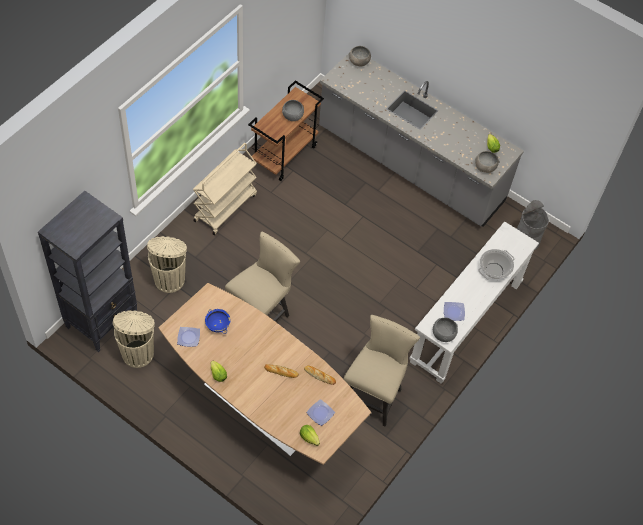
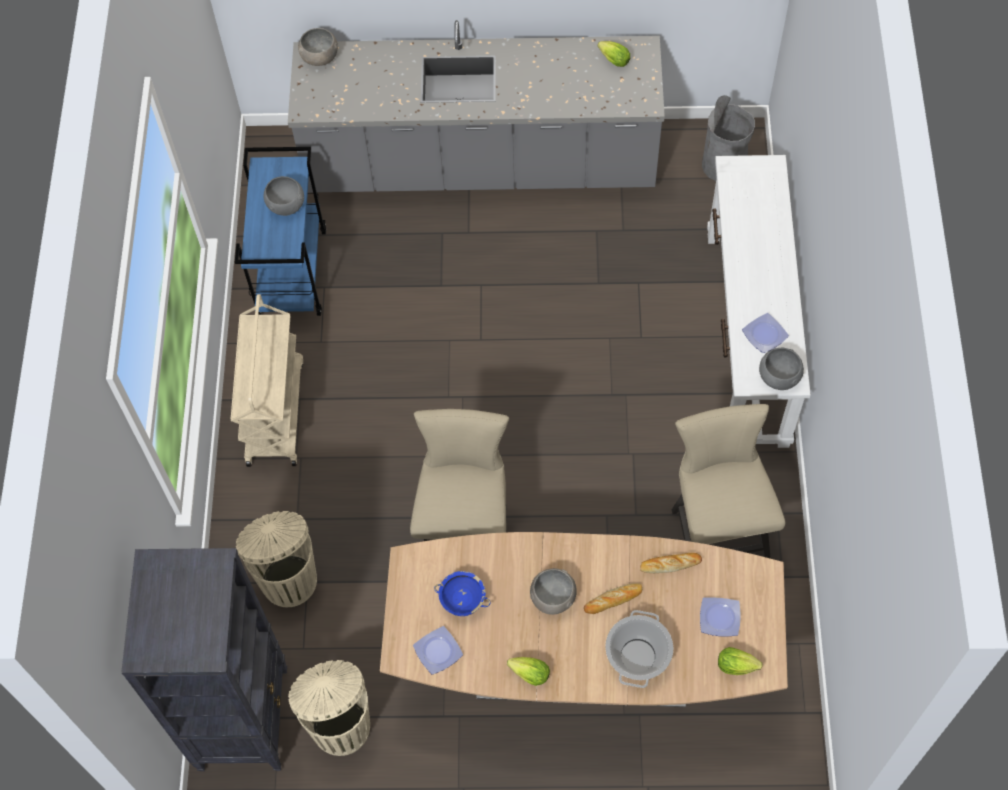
camera: 30 degrees left, 5 degrees up
(284, 154) = (291, 271): brown cart -> blue cart
(485, 167) = (630, 95): grey bowl -> grey bowl (552, 597)
(494, 270) = (764, 236): cooking pot -> cooking pot (637, 655)

